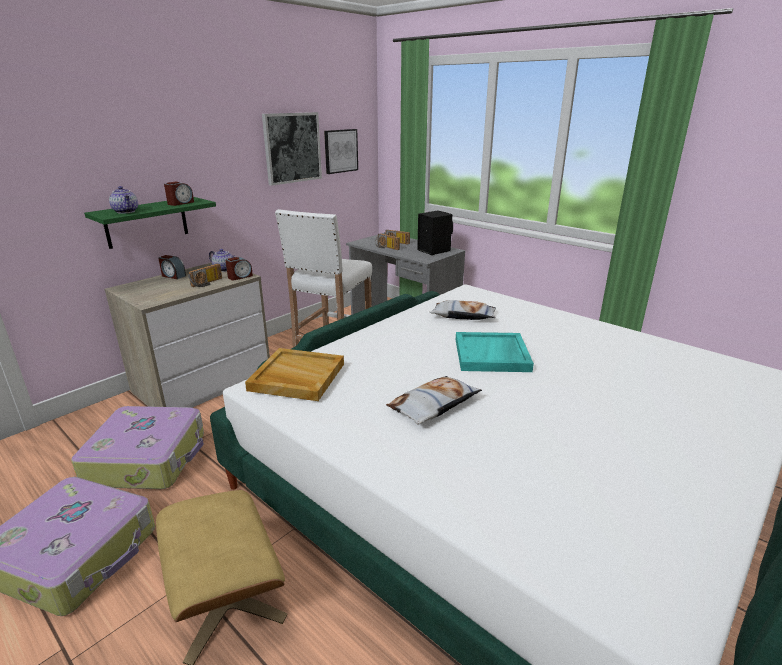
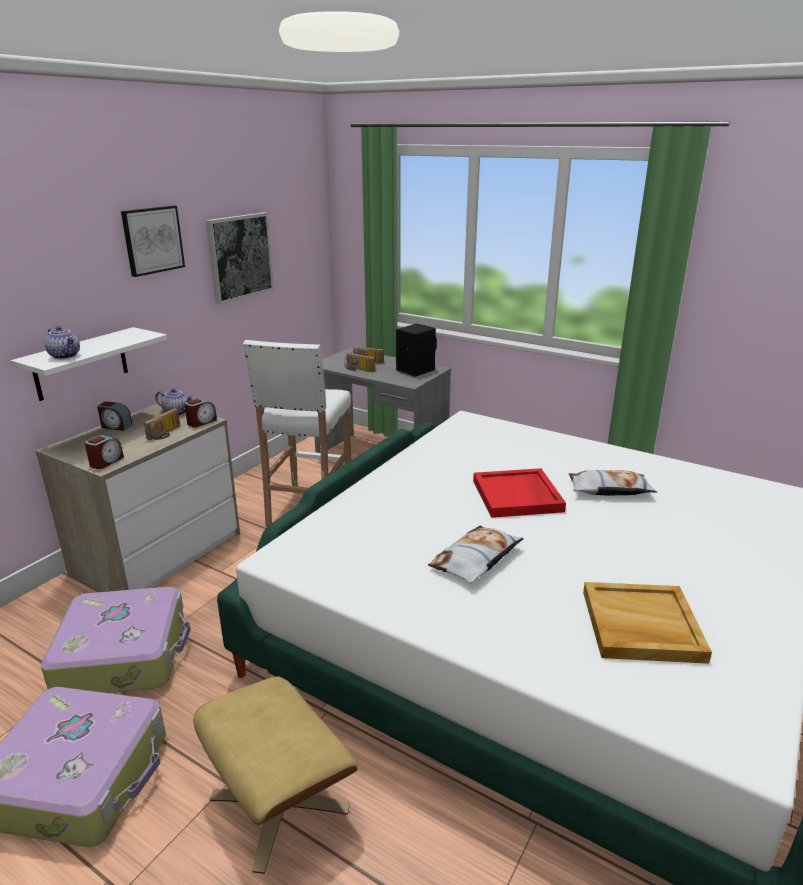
camera: 10 degrees left, 0 degrees up
(146, 222) = (81, 364): green shelf -> white shelf
(180, 203) = (124, 339): alarm clock -> alarm clock (106, 462)
(296, 377) = (315, 542): beige tray -> beige tray (640, 626)
(340, 151) = (292, 255): picture -> picture (152, 240)
(463, 316) = (472, 451): pillow -> pillow (609, 489)
(492, 355) = (518, 496): turquoise tray -> red tray

